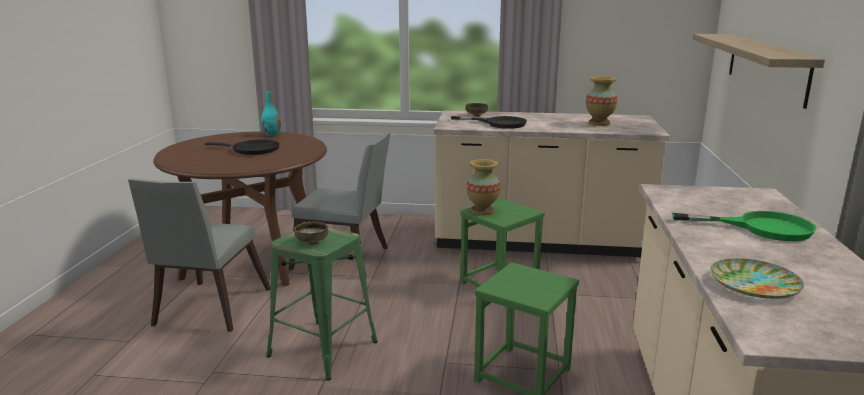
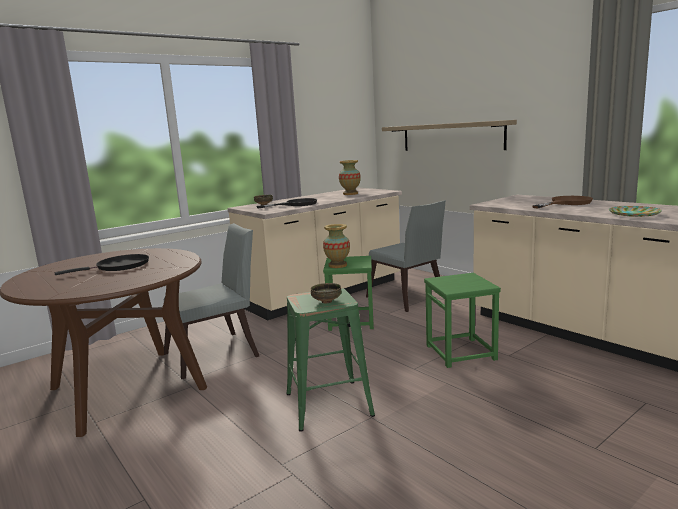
camera: 45 degrees left, 5 degrees down
(208, 310) = (173, 437): grey chair -> grey chair (408, 299)
(272, 135) = (96, 256): turquoise vase -> none
(761, 228) = (566, 203): green frying pan -> brown frying pan

